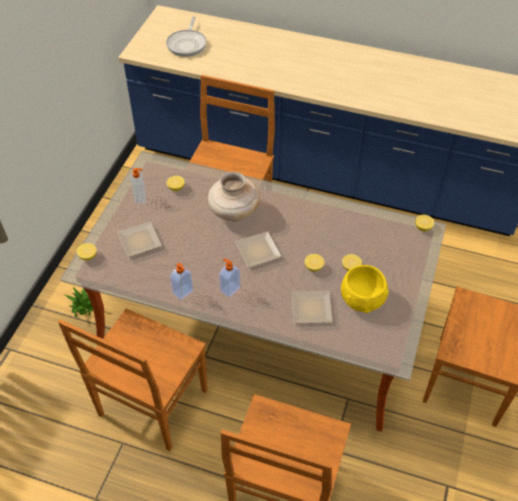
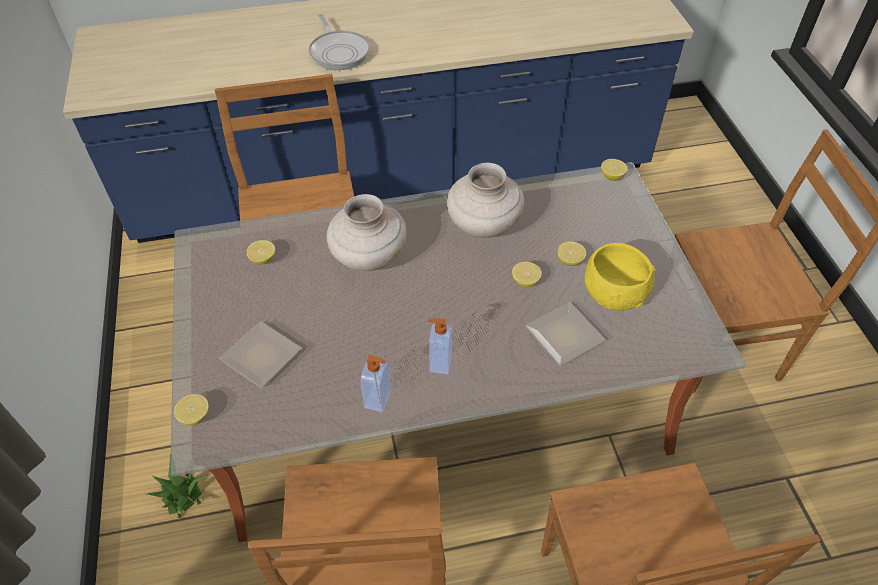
camera: 30 degrees left, 0 degrees up
(141, 198) = (220, 295): soap dispenser -> none
(187, 44) = (159, 61): frying pan -> frying pan (339, 52)
(257, 252) = (439, 296): plate -> none
(315, 223) = (483, 226): none -> beige vase

